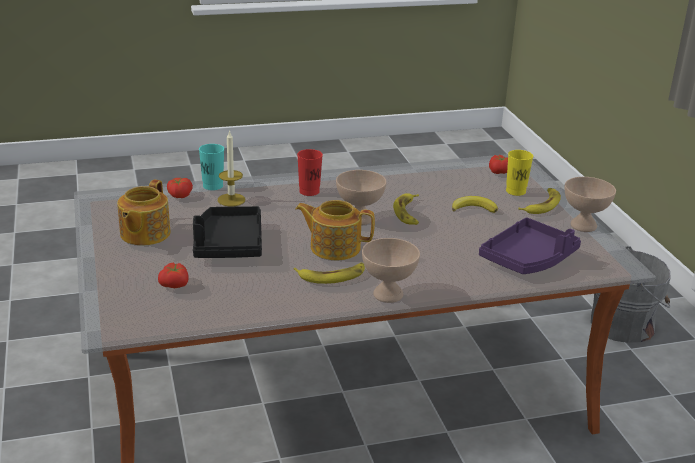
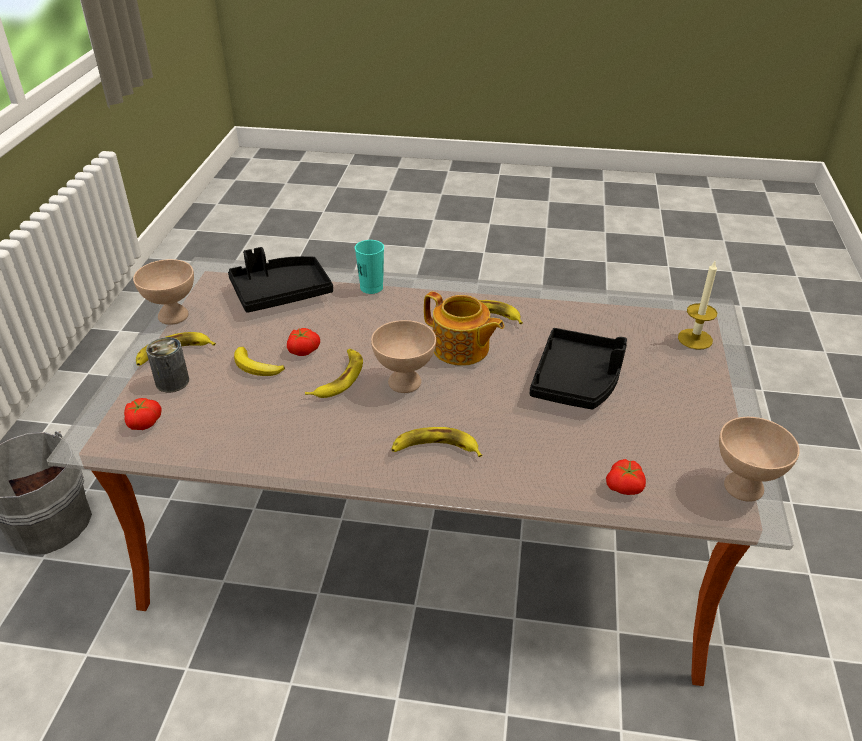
camera: 155 degrees left, 10 degrees up
(144, 234) = (678, 420): teapot -> none
(175, 285) = (646, 340): tomato -> tomato (303, 350)
(213, 186) = (570, 498): turquoise cup -> turquoise cup (371, 288)
(231, 200) = (551, 458): candle -> candle (695, 339)
(309, 191) = (435, 448): red cup -> banana
(387, 295) = (447, 288): beige bowl -> beige bowl (745, 487)
(515, 191) = (172, 381): yellow cup -> can
(529, 259) = (281, 293): purple tray -> black tray

